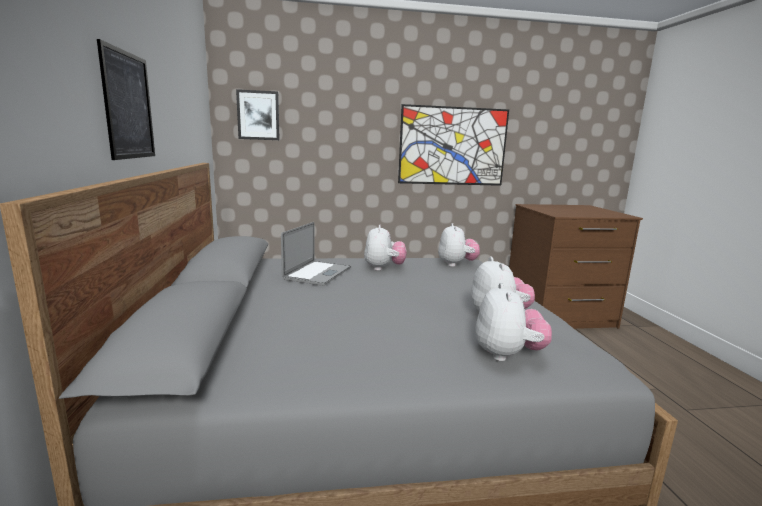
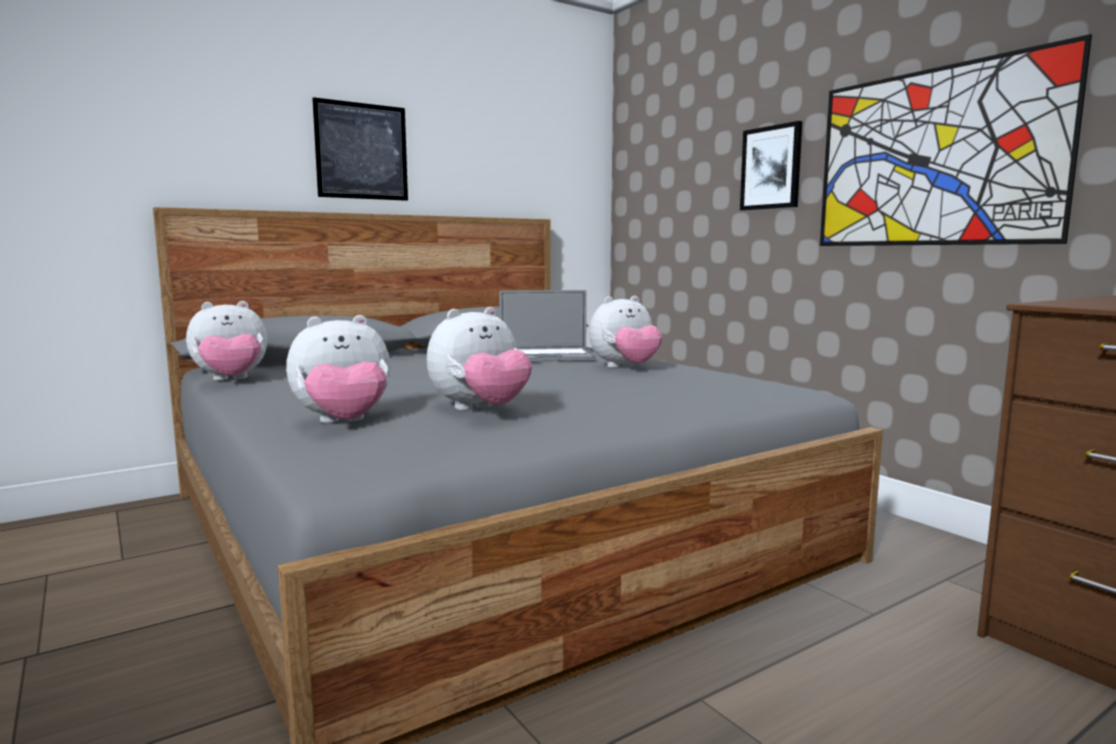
camera: 65 degrees right, 5 degrees down
(258, 115) = (650, 155): picture -> picture (771, 168)
(456, 264) = (741, 387): plush toy -> plush toy (231, 380)

